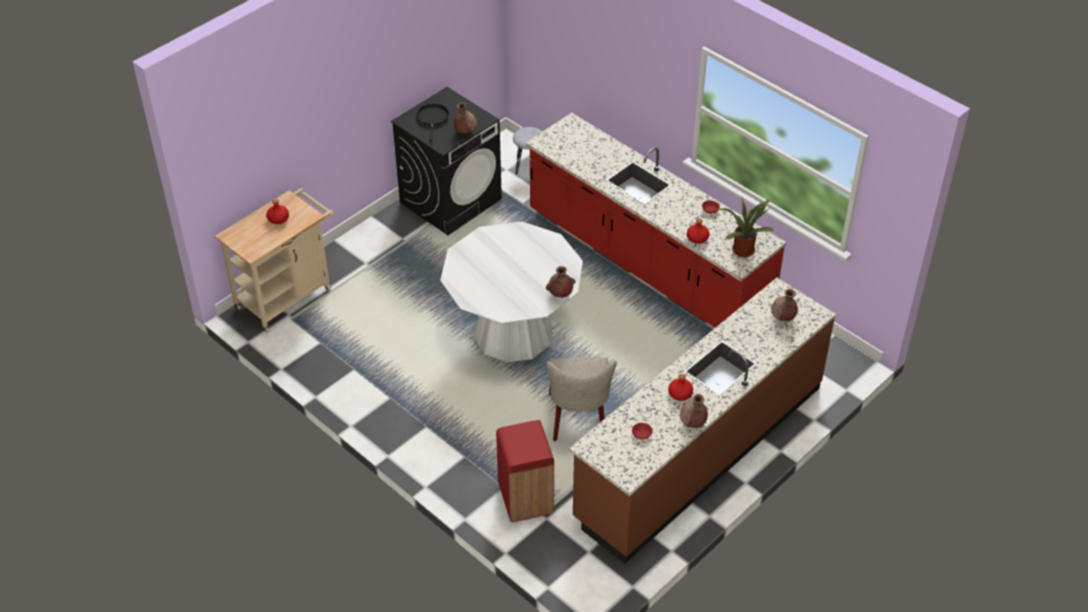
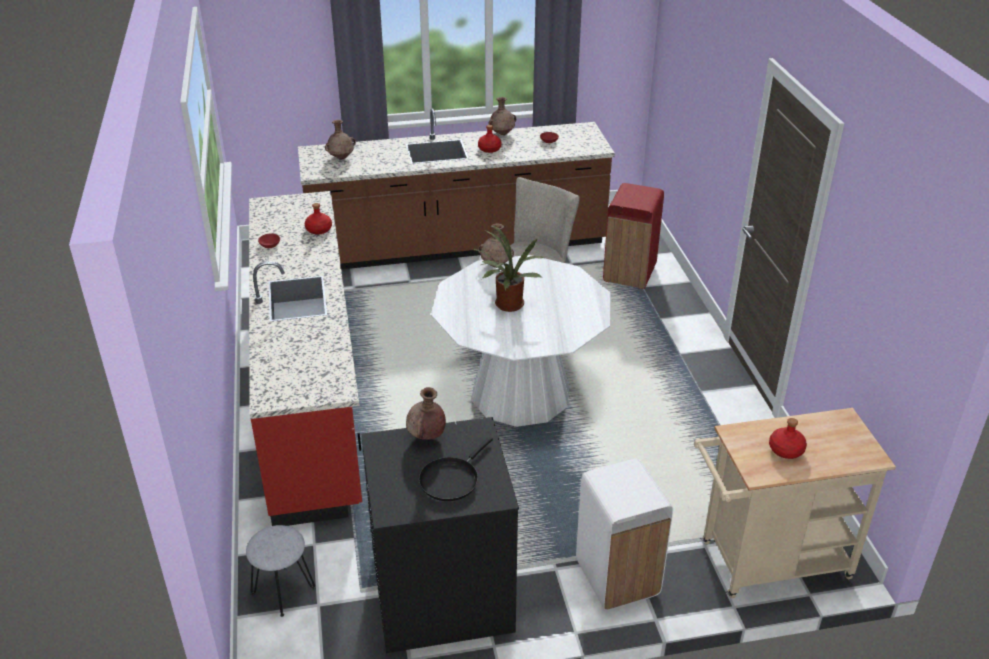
camera: 145 degrees left, 10 degrees down
(366, 249) = (617, 578): none -> white trash can
(743, 248) = (293, 207): potted plant -> potted plant (507, 306)

